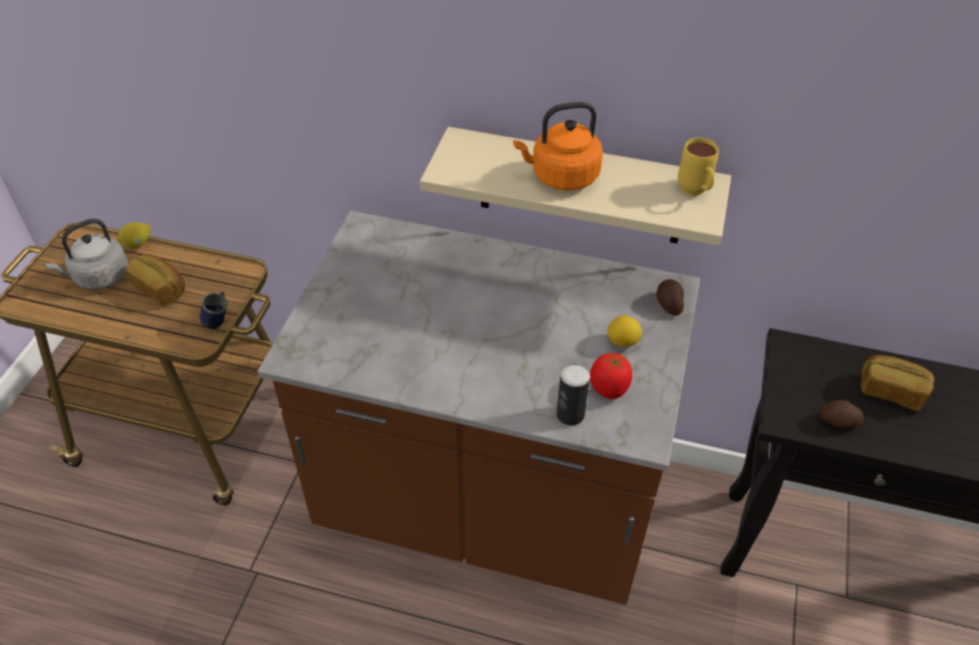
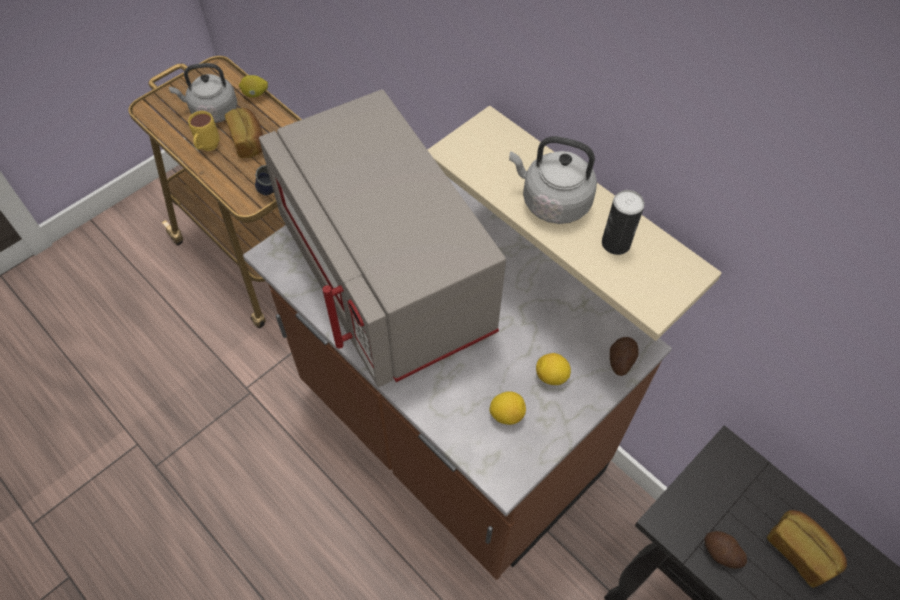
camera: 30 degrees right, 10 degrees up
(419, 329) = (388, 278): none -> grey microwave
(561, 177) = (552, 201): orange kettle -> grey kettle
(570, 414) = (456, 421): can -> can (615, 243)
(609, 389) = (506, 414): tomato -> lemon
(695, 193) = (668, 276): yellow mug -> yellow mug (207, 148)

